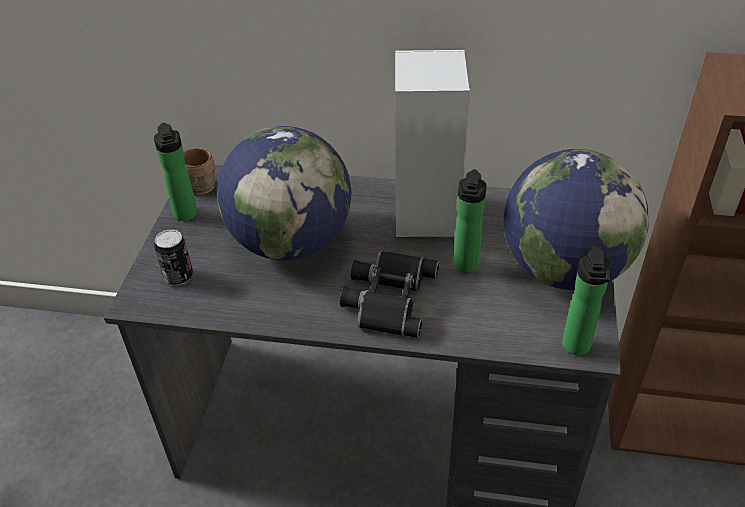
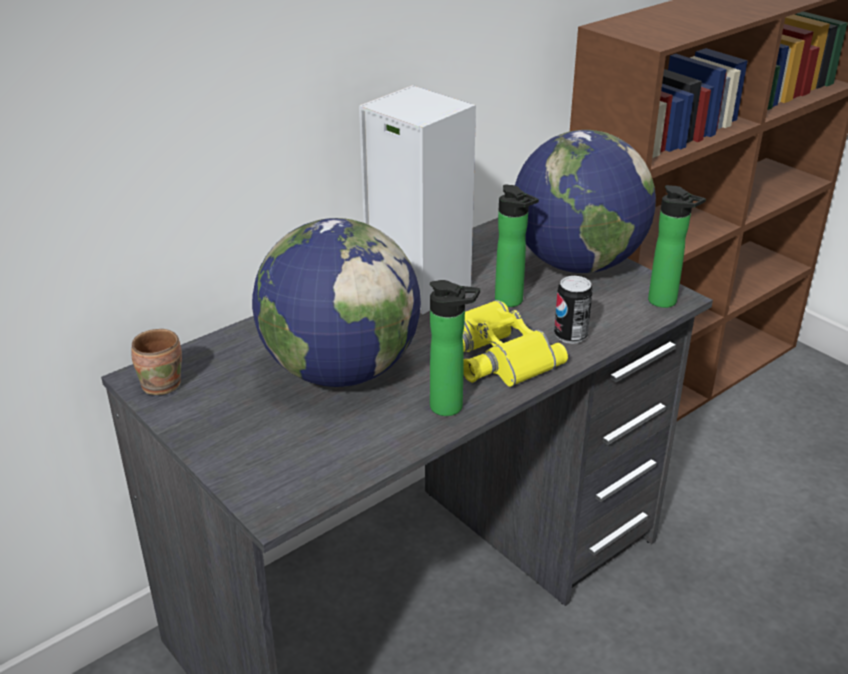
camera: 50 degrees left, 10 degrees down
(178, 277) = (280, 462): can -> can (570, 336)
(186, 216) = (191, 415): bottle -> bottle (451, 408)
(387, 297) = (492, 355): black binoculars -> yellow binoculars

